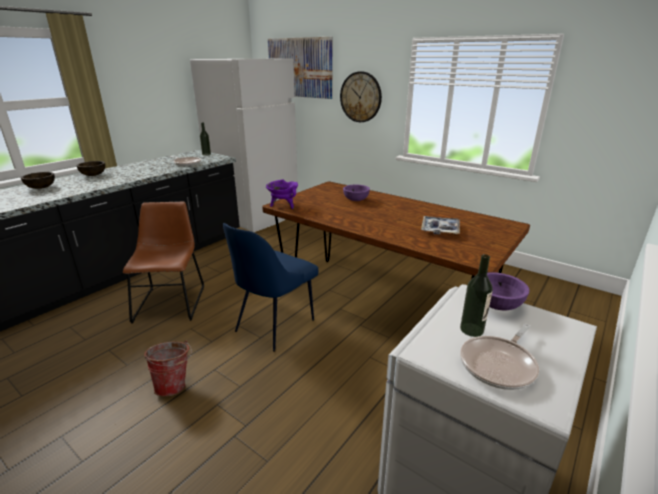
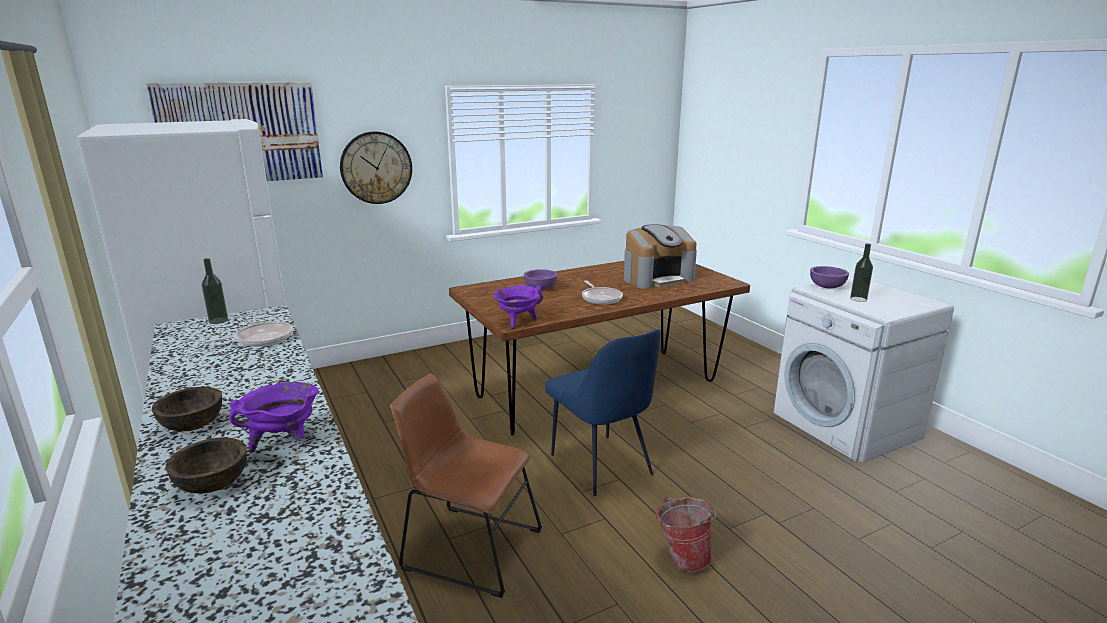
camera: 65 degrees left, 5 degrees down
(74, 188) = (284, 442): none -> purple cooking pot
(440, 229) = (657, 278): tray -> coffee machine
(499, 364) = (896, 302): frying pan -> frying pan (601, 298)

